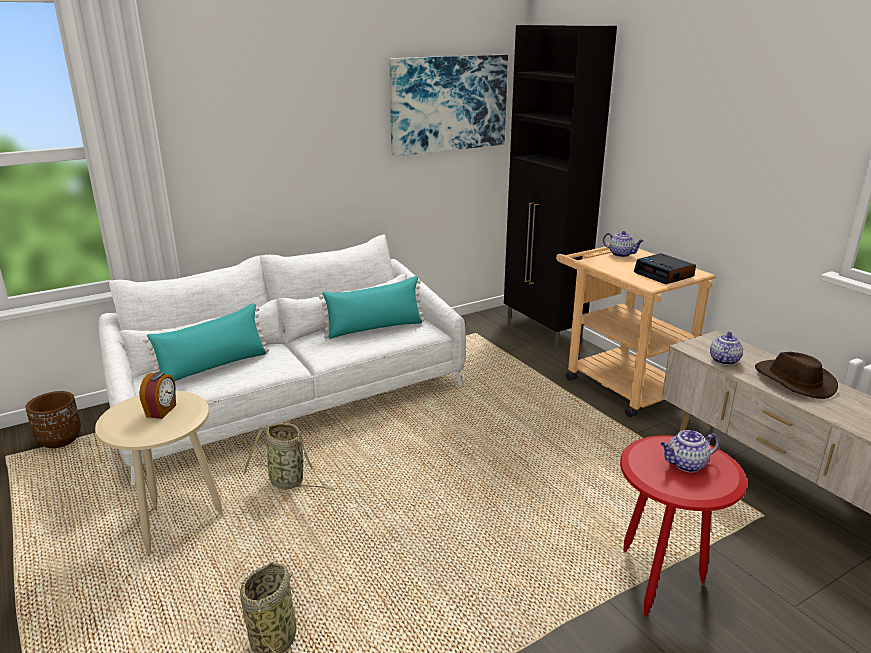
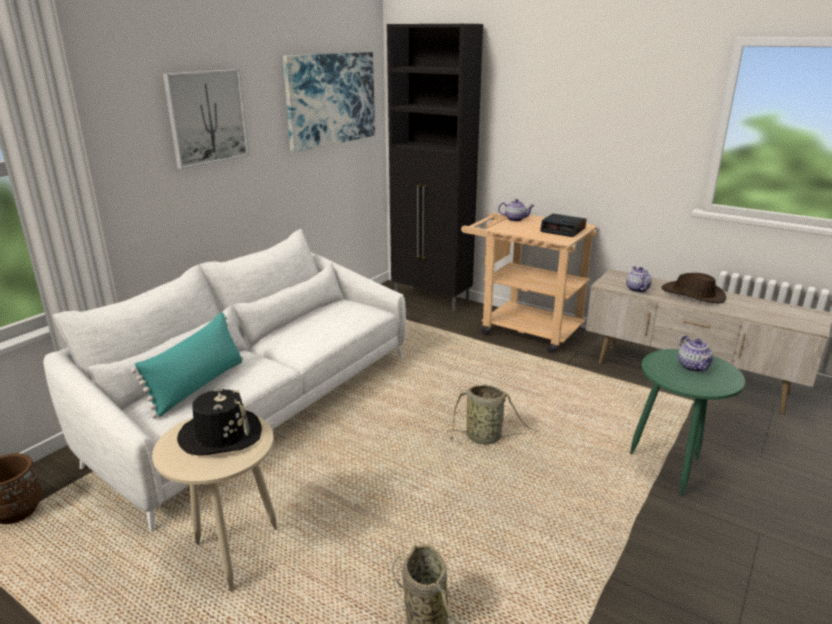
camera: 25 degrees left, 0 degrees up
(162, 411) = (221, 435): alarm clock -> black hat
(289, 482) = (318, 480): basket -> basket (486, 438)
(294, 117) = (207, 117): none -> picture
(375, 328) = (326, 318): turquoise pillow -> none
(662, 582) = (672, 468): red side table -> green side table
(686, 464) = (693, 367): teapot -> teapot turned 60 degrees counterclockwise

